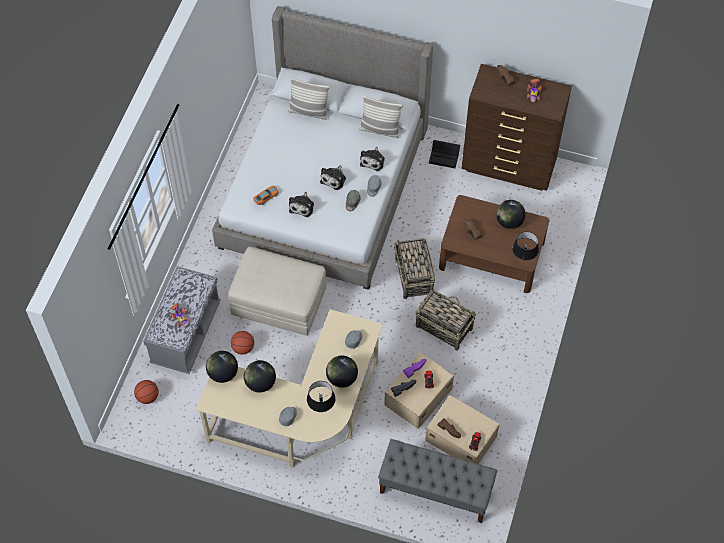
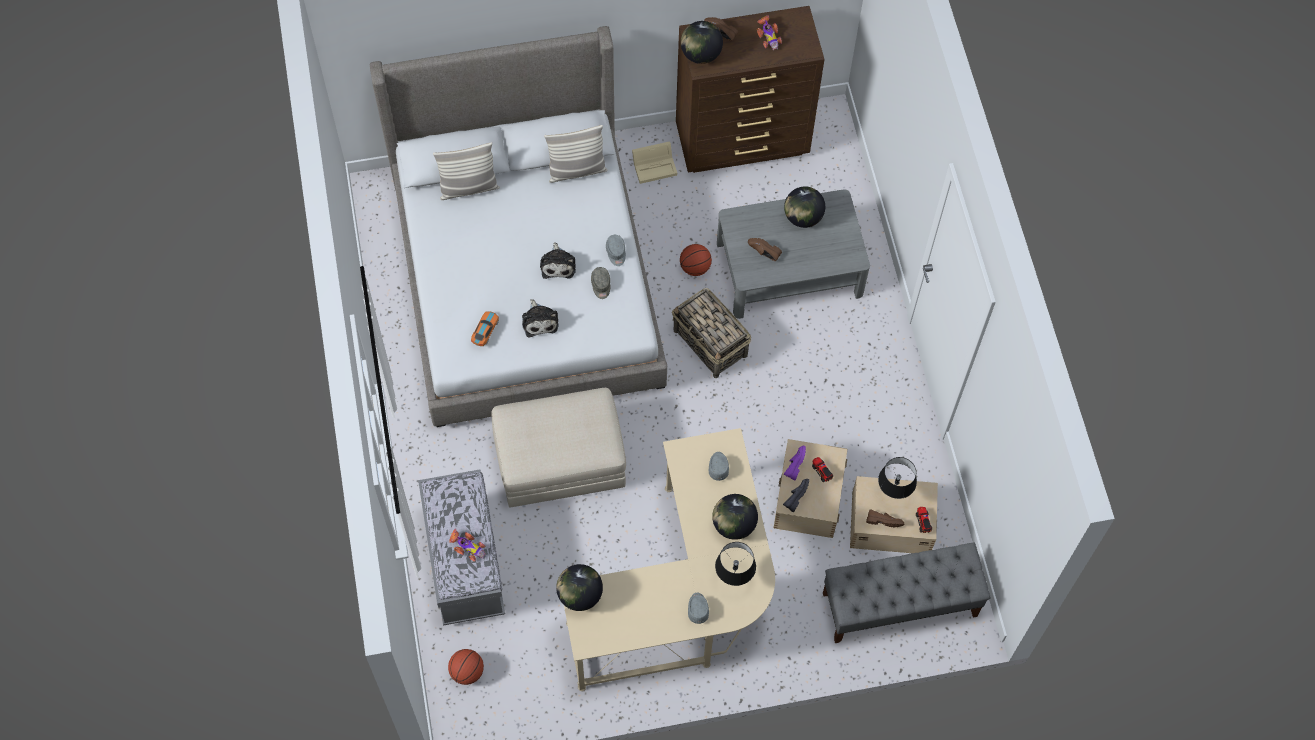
camera: 30 degrees left, 5 degrees up
(243, 348) = (551, 544): basketball -> basketball (695, 267)
(260, 383) = (636, 583): globe -> globe (701, 54)
(373, 160) = (593, 216): plush toy -> none
(443, 327) = (786, 391): basket -> none
(445, 157) = (655, 166): black storage box -> beige storage box
(492, 254) = (789, 268): brown coffee table -> grey coffee table
(522, 261) = (849, 260): black table lamp -> black table lamp (892, 493)

